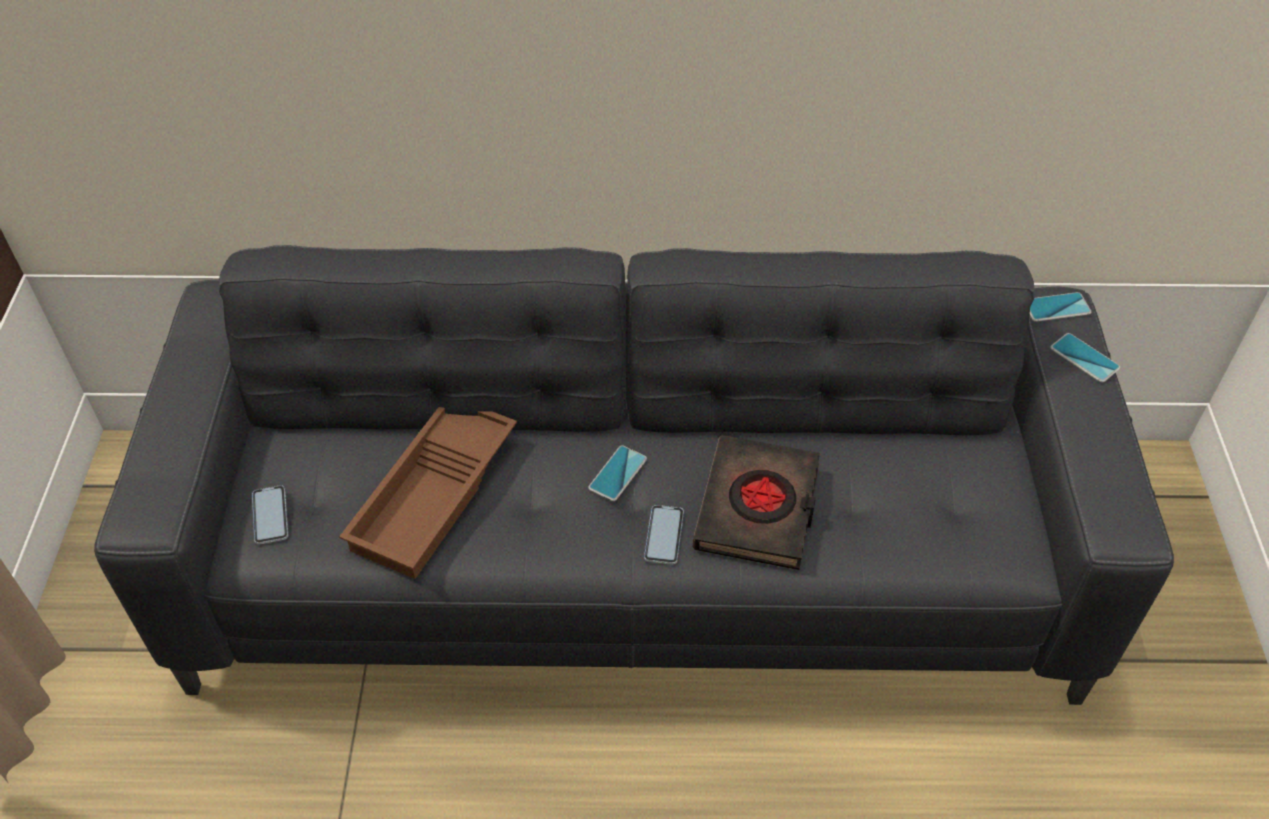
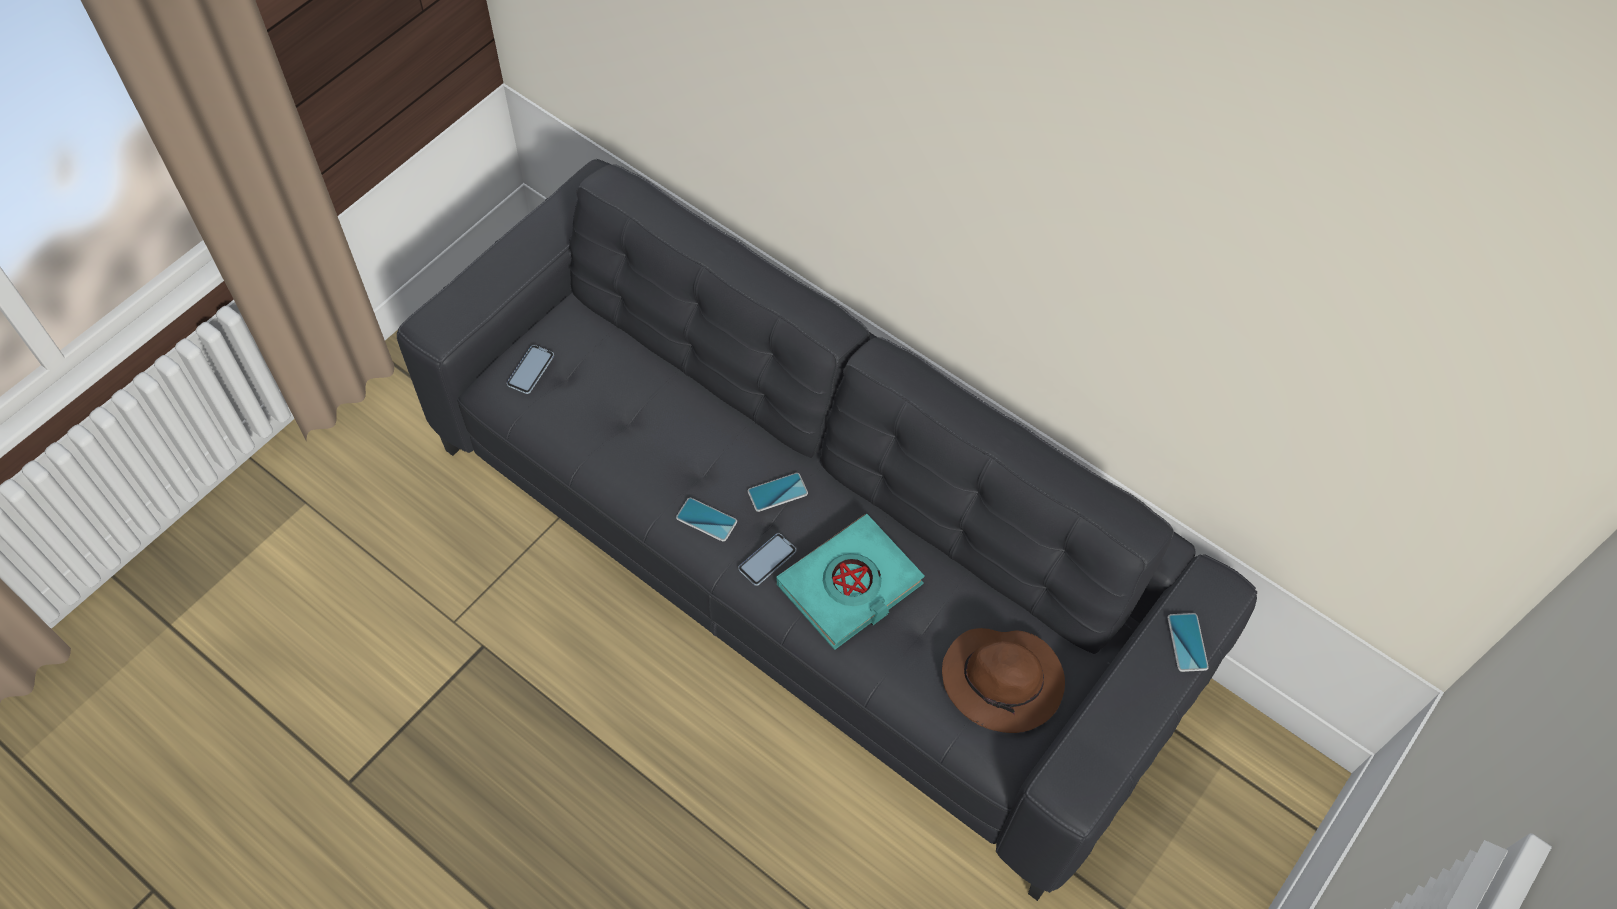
camera: 35 degrees right, 10 degrees up
(436, 496) = (643, 426): brown tray -> none
(758, 508) = (850, 586): black book -> turquoise book
(959, 499) = (1004, 681): none -> brown hat
(1056, 308) = (1211, 587): phone -> phone (706, 520)

